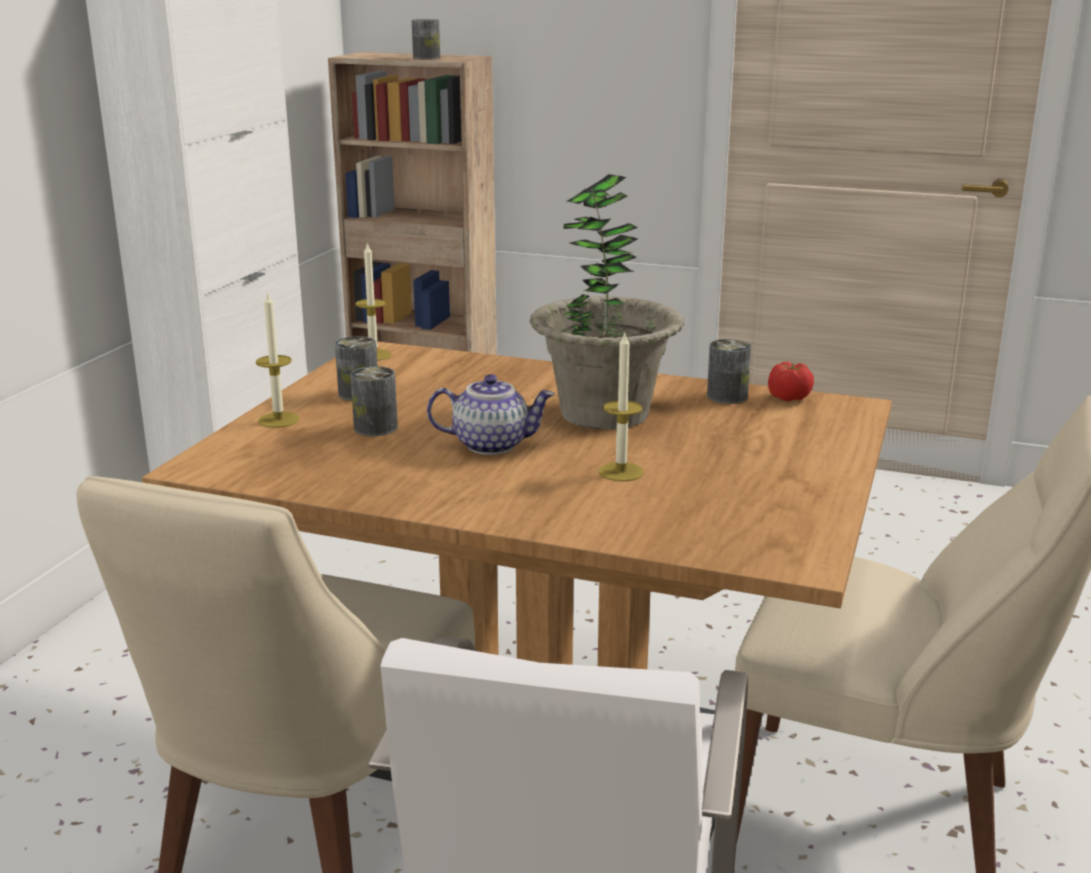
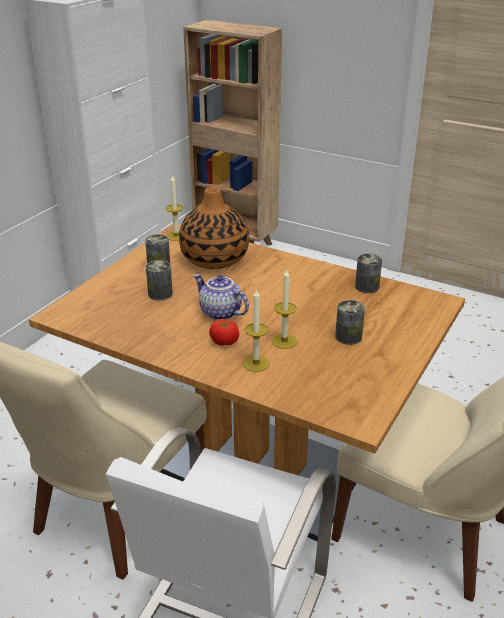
camera: 10 degrees right, 10 degrees up
(279, 420) = (110, 283): candle -> candle (256, 363)
(426, 58) = (240, 30): can -> can (348, 337)
(454, 379) = (215, 259): none -> vase
(492, 444) = (219, 313): teapot -> teapot turned 150 degrees counterclockwise
(604, 413) = (290, 294): potted plant -> none
(789, 398) = (403, 291): tomato -> tomato (224, 342)

